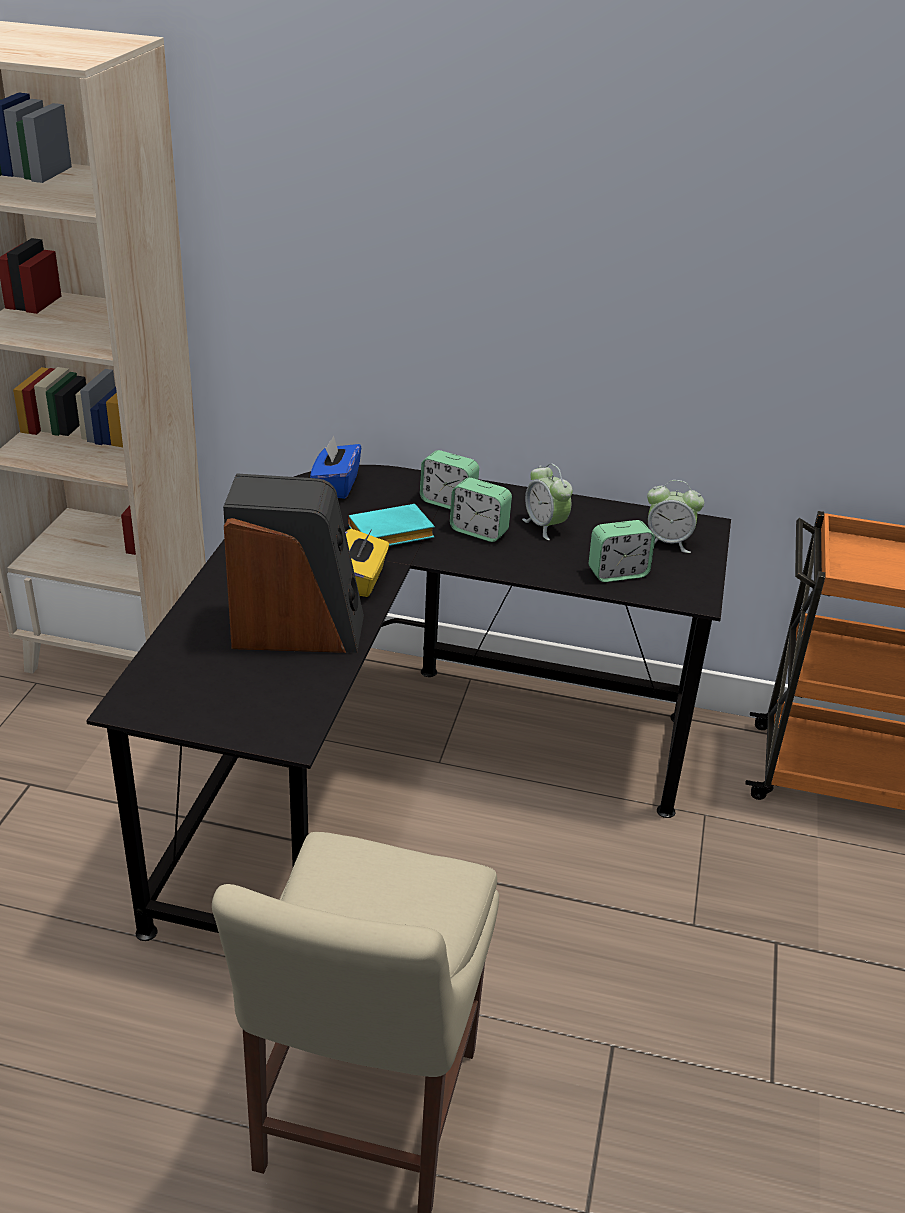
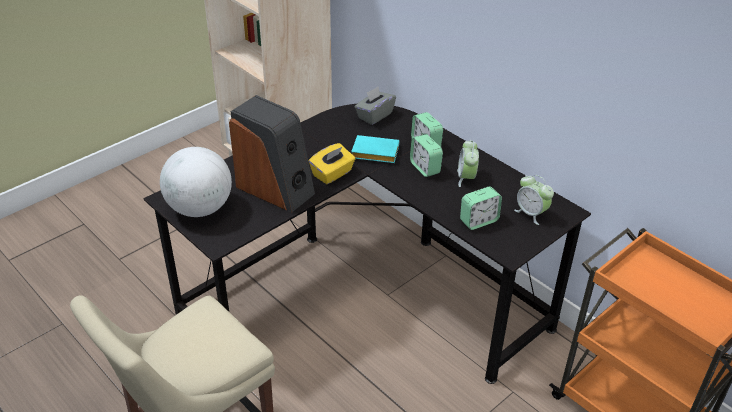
camera: 35 degrees right, 5 degrees up
(205, 699) = (200, 208): none -> globe
(336, 486) = (374, 115): blue tissue box -> grey tissue box
(617, 573) = (479, 221): alarm clock -> alarm clock turned 45 degrees counterclockwise

